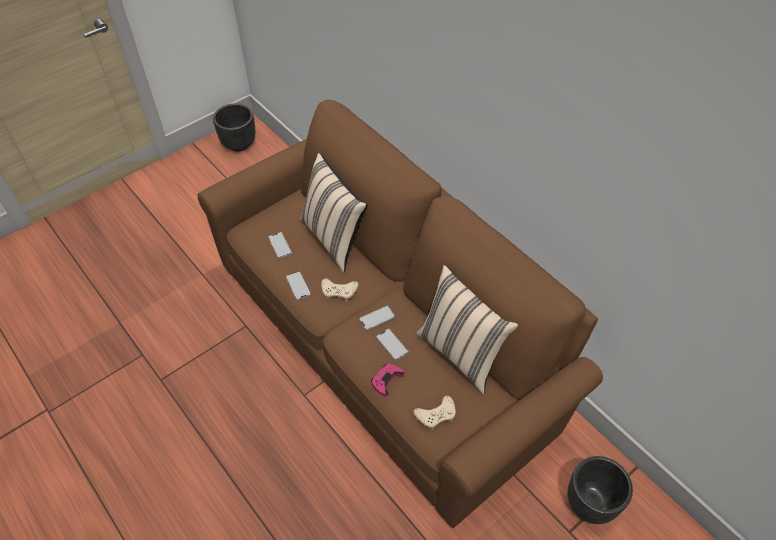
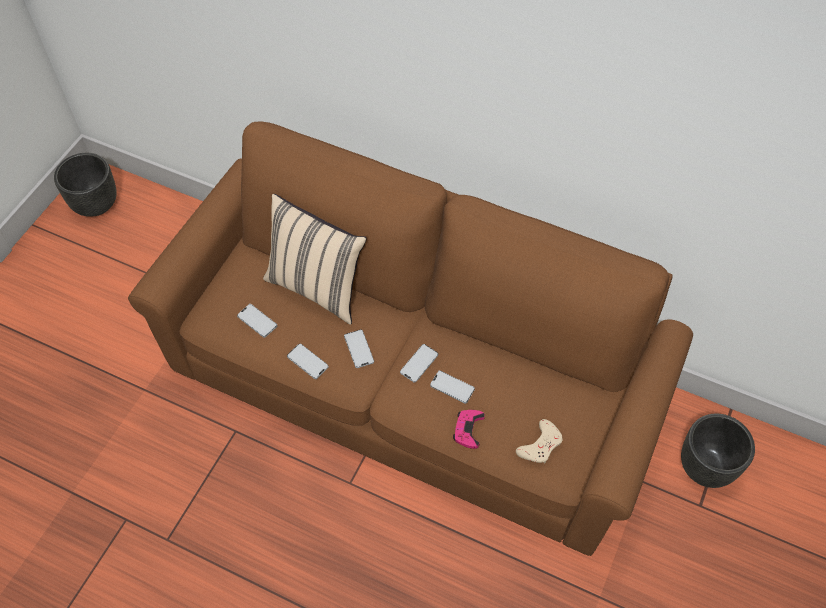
camera: 25 degrees left, 5 degrees up
(339, 291) = (359, 349): beige game controller -> phone
(461, 353) = (530, 365): beige pillow -> none

